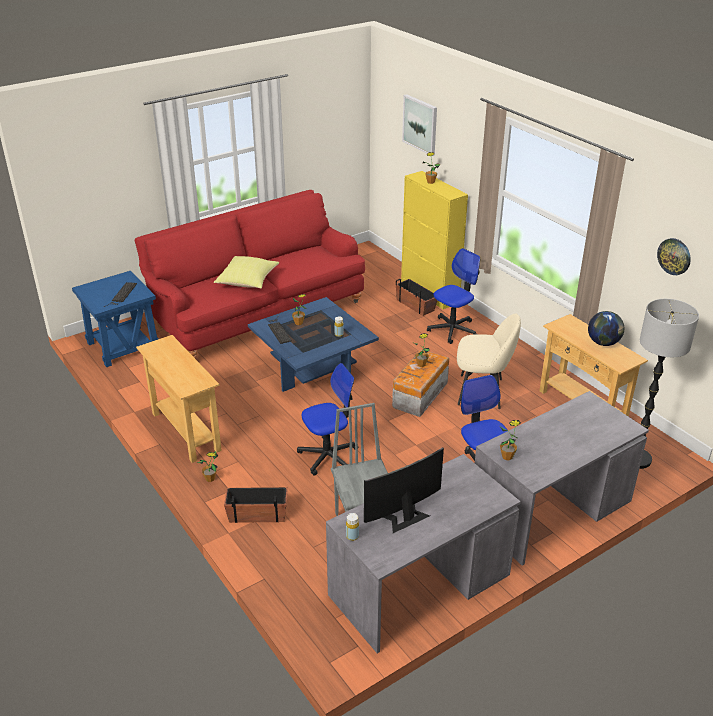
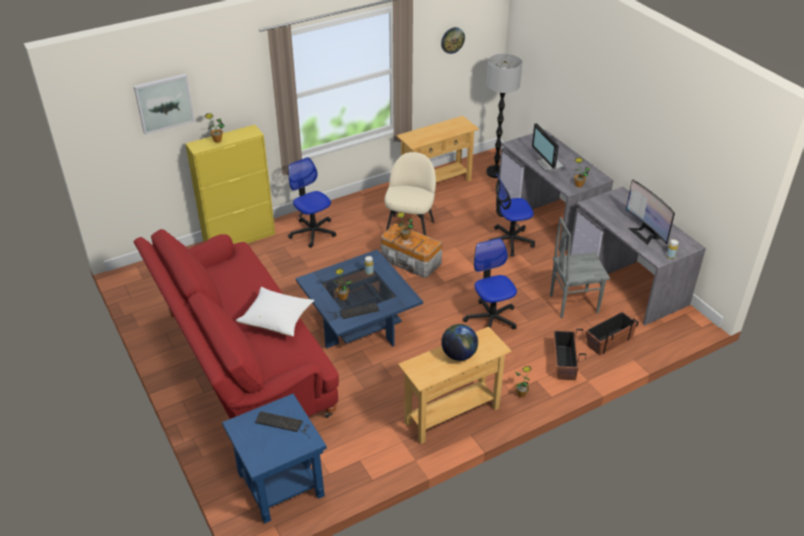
camera: 85 degrees left, 5 degrees up
(248, 282) = (277, 320): yellow pillow -> white pillow
(415, 305) = (261, 250): planter -> planter (609, 341)
(549, 431) = (549, 165): none -> monitor
(603, 343) = (439, 128): globe -> globe (459, 355)

